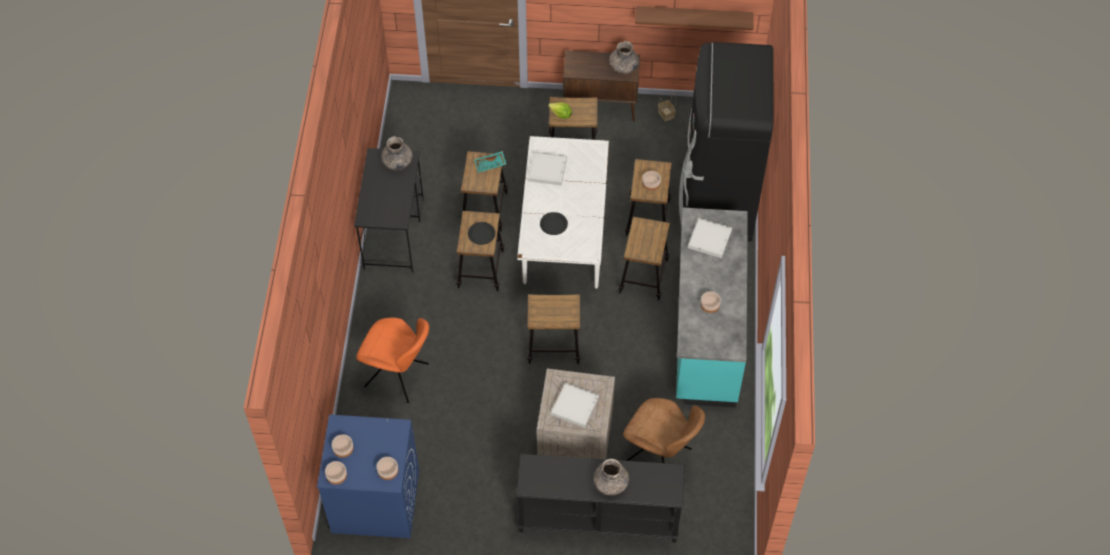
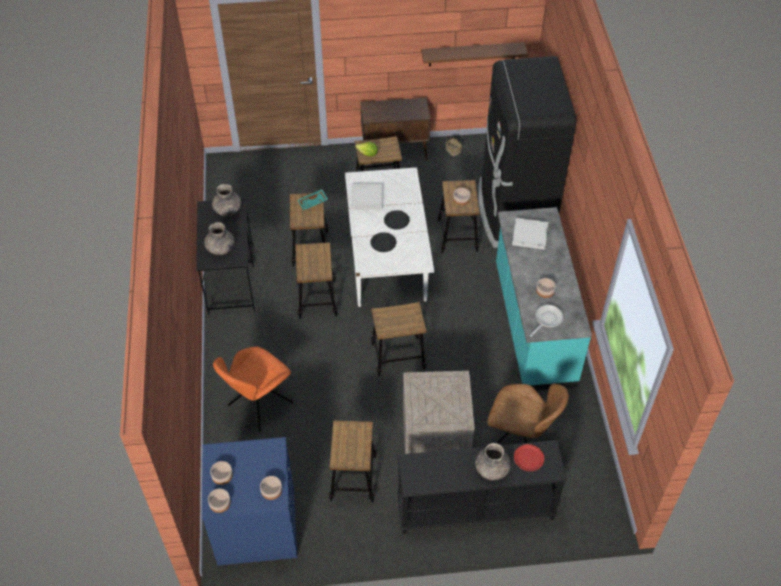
camera: 10 degrees left, 5 degrees down
(399, 376) = (258, 405): orange chair -> orange chair turned 120 degrees clockwise
(481, 234) = (317, 262): black plate -> black plate (396, 221)
(574, 406) = (437, 403): white tray -> none
(623, 67) = (414, 109): grey vase -> grey vase (220, 248)
(643, 277) = (465, 285): stool -> stool (353, 478)
(650, 479) = (528, 458): none -> red plate
(703, 336) = (547, 319): none -> frying pan

